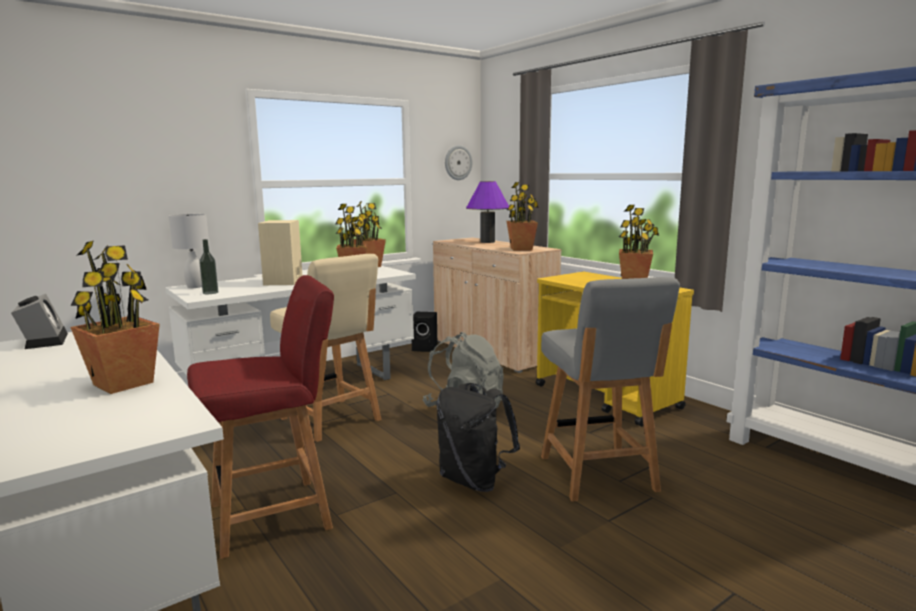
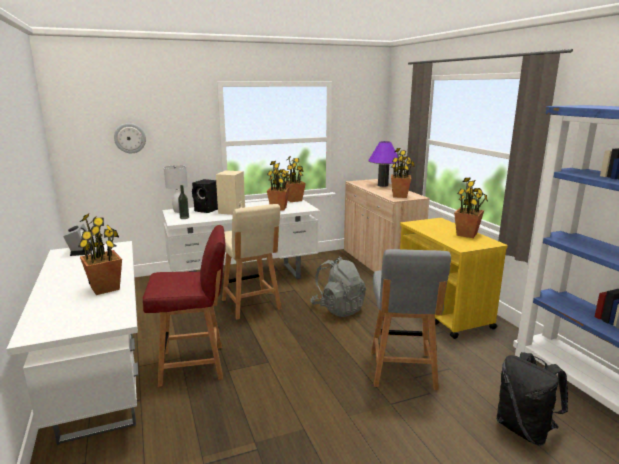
camera: 15 degrees right, 5 degrees up
(425, 348) = (335, 256): black speaker -> black speaker (208, 210)
(458, 162) = (369, 124): wall clock -> wall clock (130, 138)
(474, 480) = (319, 361): black backpack -> black backpack (524, 429)

